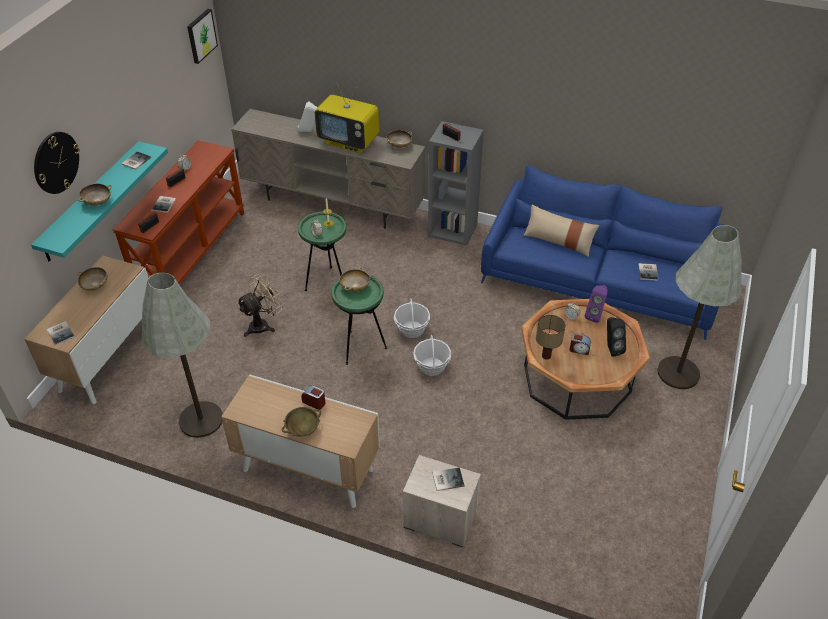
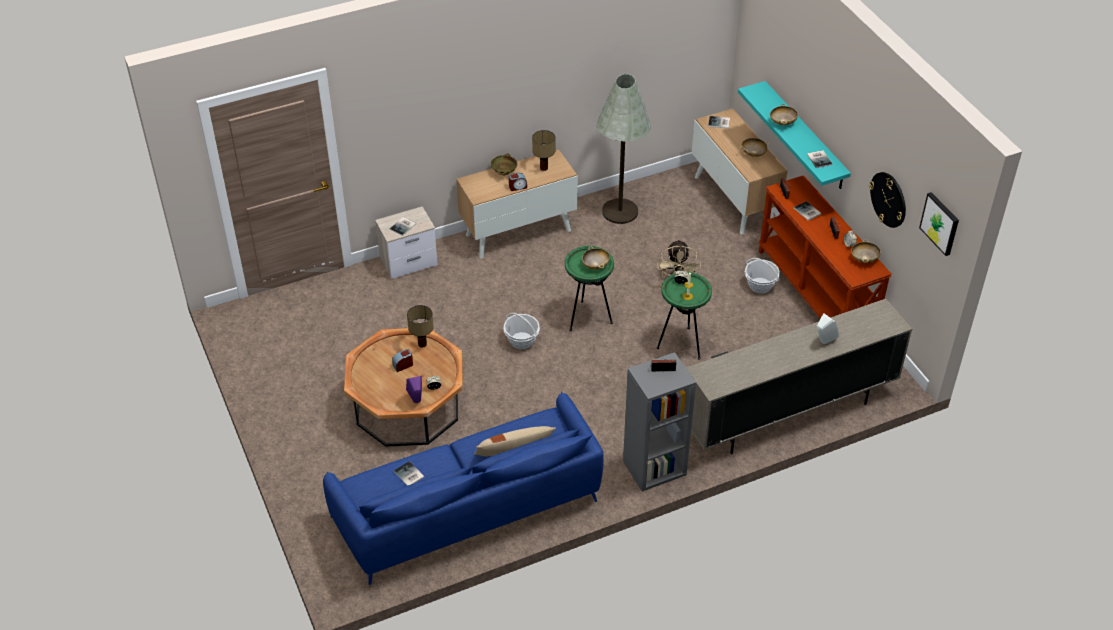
camera: 135 degrees right, 0 degrees up
(56, 162) = (799, 73): wall clock -> wall clock (888, 199)
(264, 404) = (544, 168): none -> table lamp
(349, 142) = (775, 356): television -> none
(399, 145) = (730, 384): beige bowl -> beige bowl (864, 259)
(412, 329) = (570, 356): basket -> basket (760, 285)
(611, 348) = (380, 382): black speaker -> none
(678, 373) = (331, 467): grey floor lamp -> none

